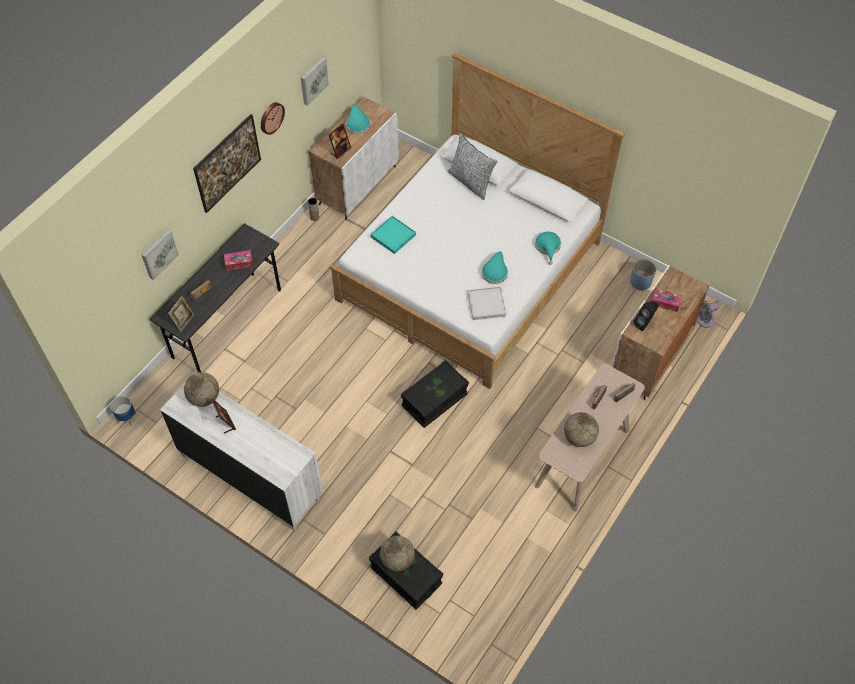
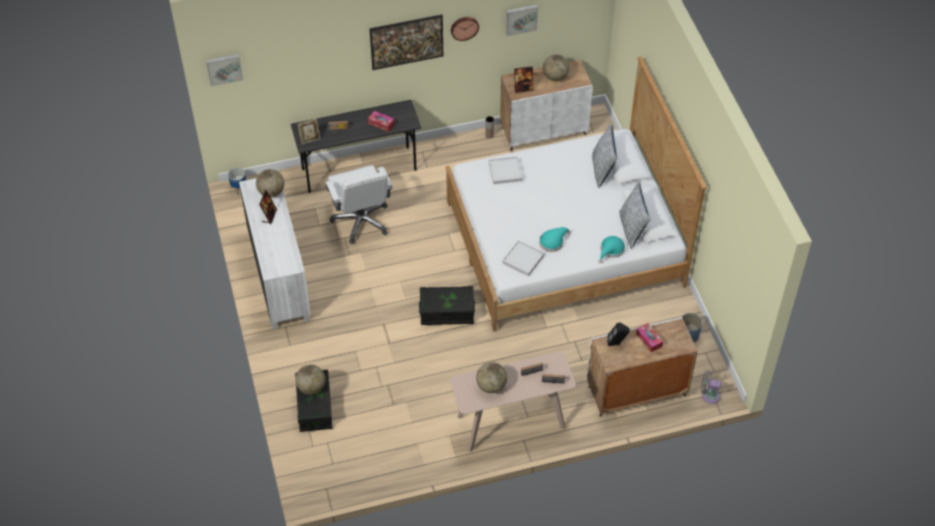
camera: 40 degrees right, 5 degrees down
(158, 253) = (316, 77): picture -> picture (224, 68)
(276, 369) = (361, 221): none -> white office chair
(357, 124) = (555, 77): turquoise hat -> globe
(393, 236) = (505, 171): turquoise tray -> white tray
(546, 217) = (632, 229): none -> pillow

